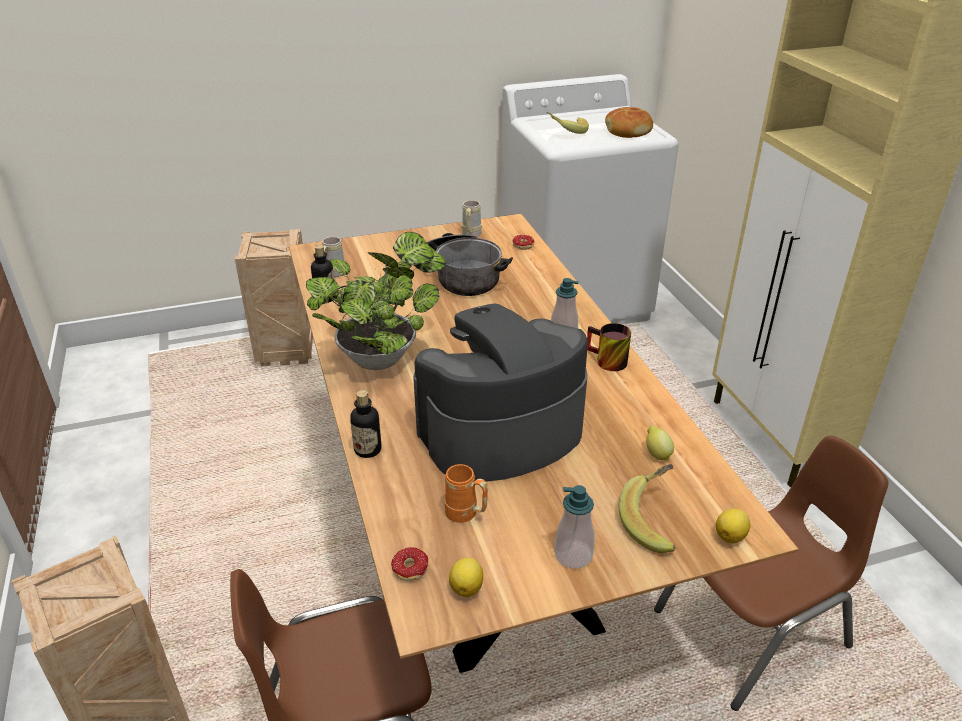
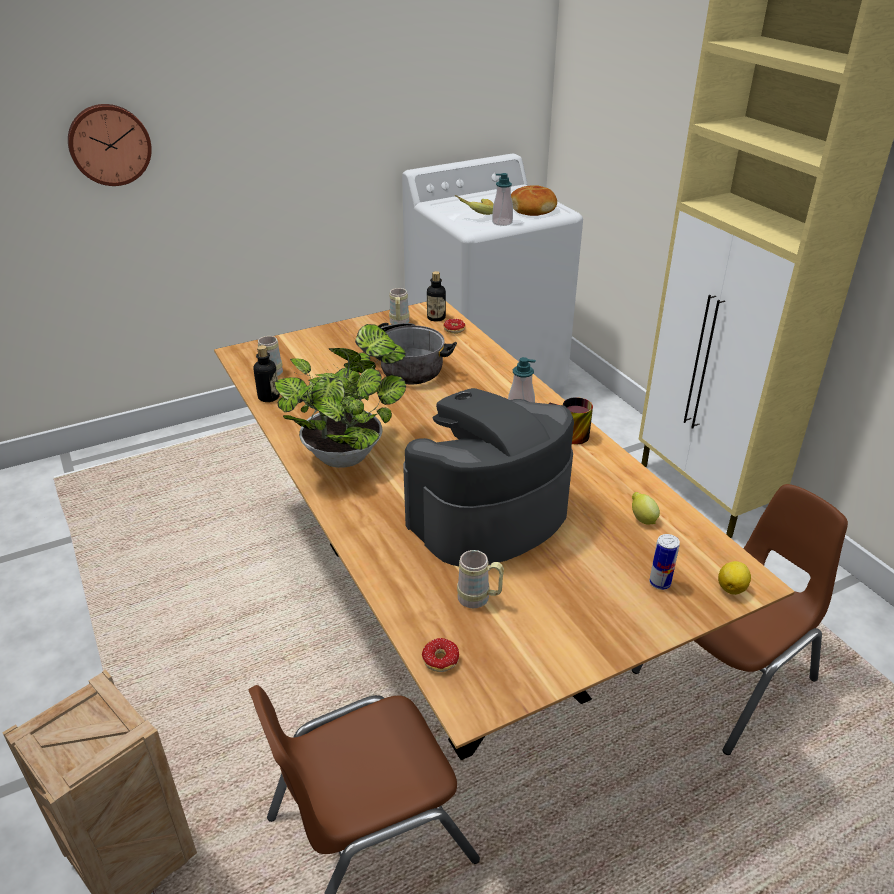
camera: 10 degrees left, 0 degrees up
(218, 45) = (109, 144): none -> wall clock
(288, 352) = (206, 460): crate -> none
(368, 449) = (361, 548): bottle -> bottle (436, 318)
(466, 515) = (479, 600): orange mug -> beige mug
(467, 587) = (501, 670): lemon -> none
(573, 555) = (593, 625): soap dispenser -> soap dispenser (502, 222)
(655, 521) = (659, 583): banana -> can

